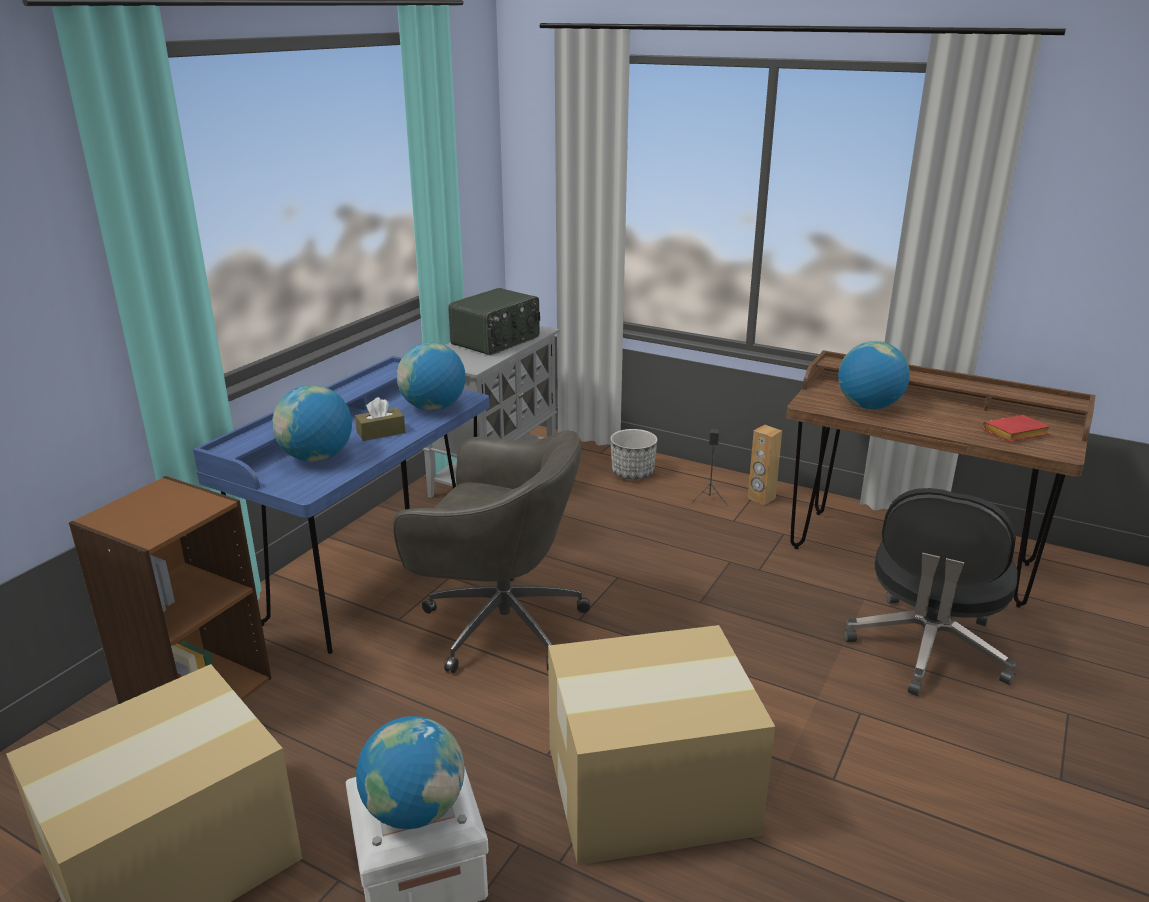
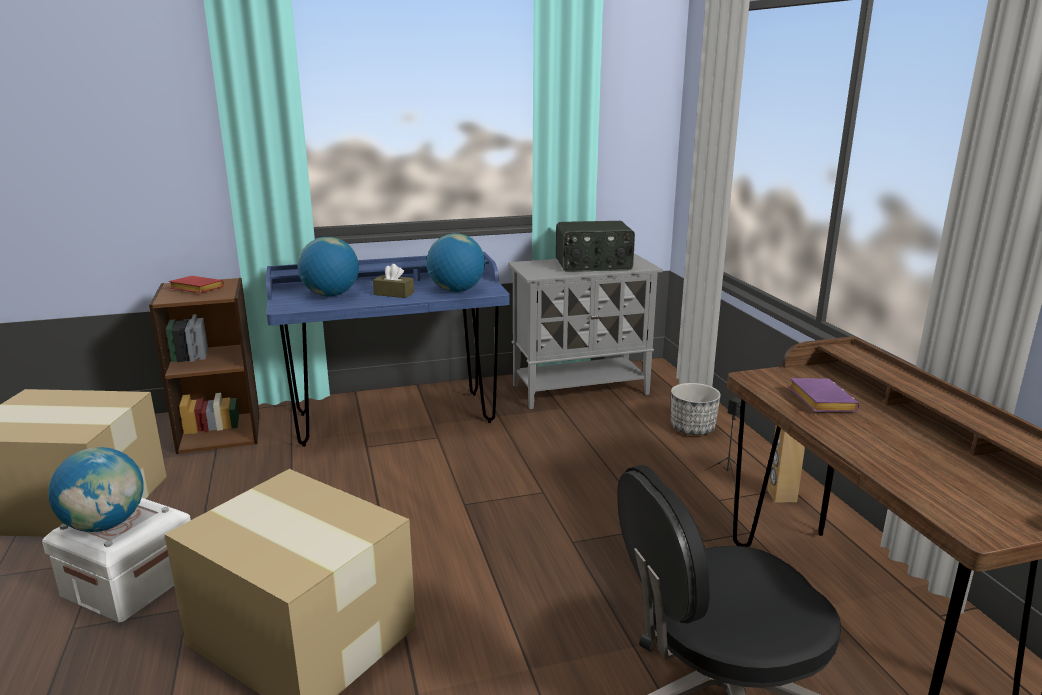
camera: 45 degrees right, 5 degrees down
(499, 624) = (412, 479): grey office chair -> none
(868, 406) = (818, 400): globe -> purple book
(1014, 434) = (952, 487): red book -> red book (195, 289)

